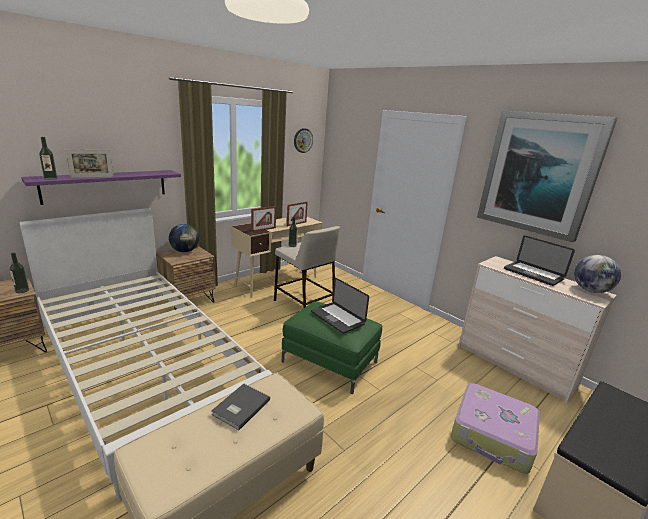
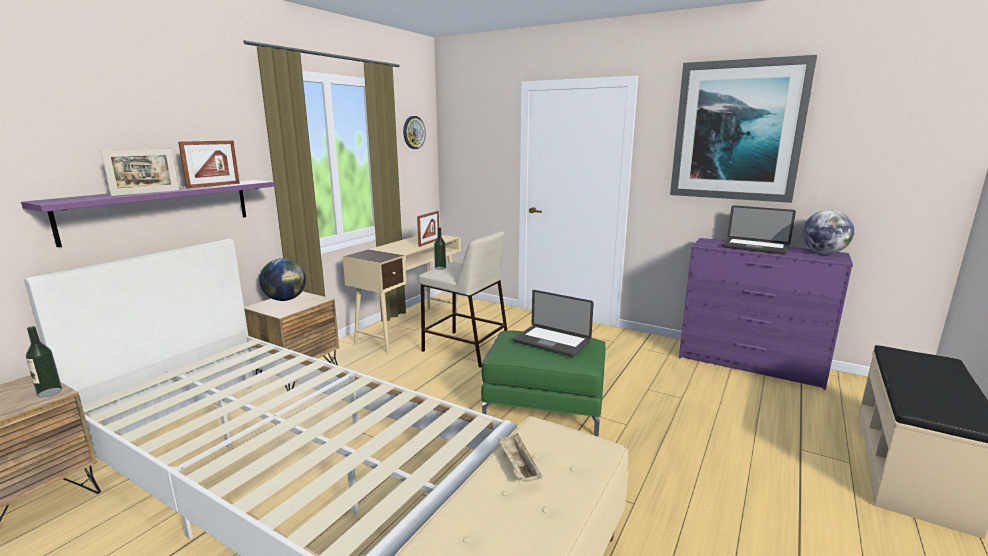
camera: 15 degrees left, 5 degrees down
(50, 178) = (79, 199): bottle -> none
(239, 407) = (518, 467): grey book -> beige tray
(263, 230) = (392, 254): picture frame -> picture frame (214, 185)
(492, 435) = (780, 441): suitcase -> none
(514, 366) = (749, 364): beige dresser -> purple dresser

